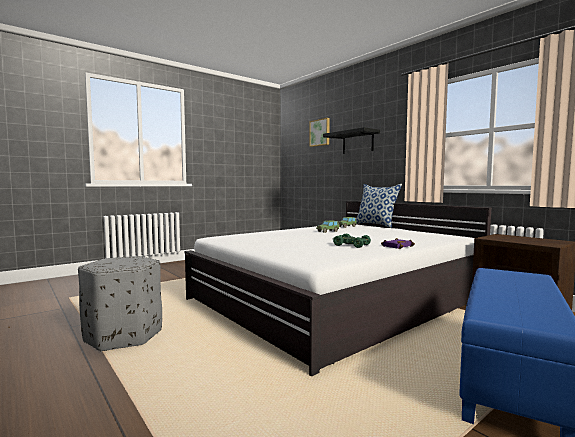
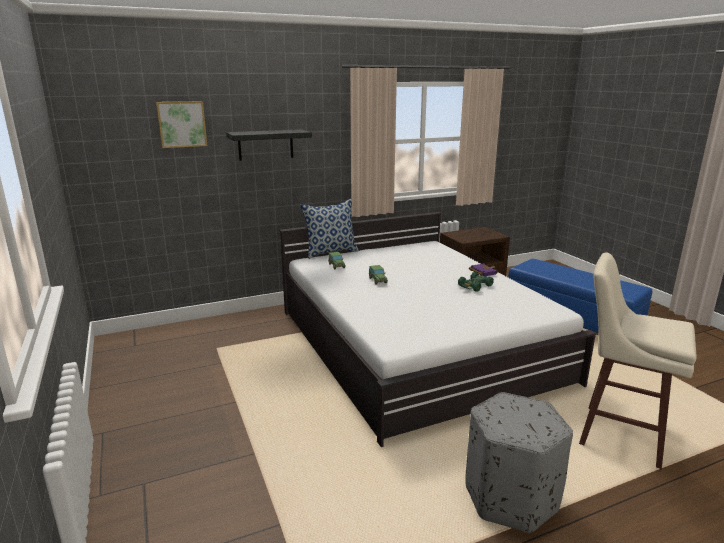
camera: 75 degrees left, 15 degrees up
(209, 391) = (618, 434): none -> beige stool

